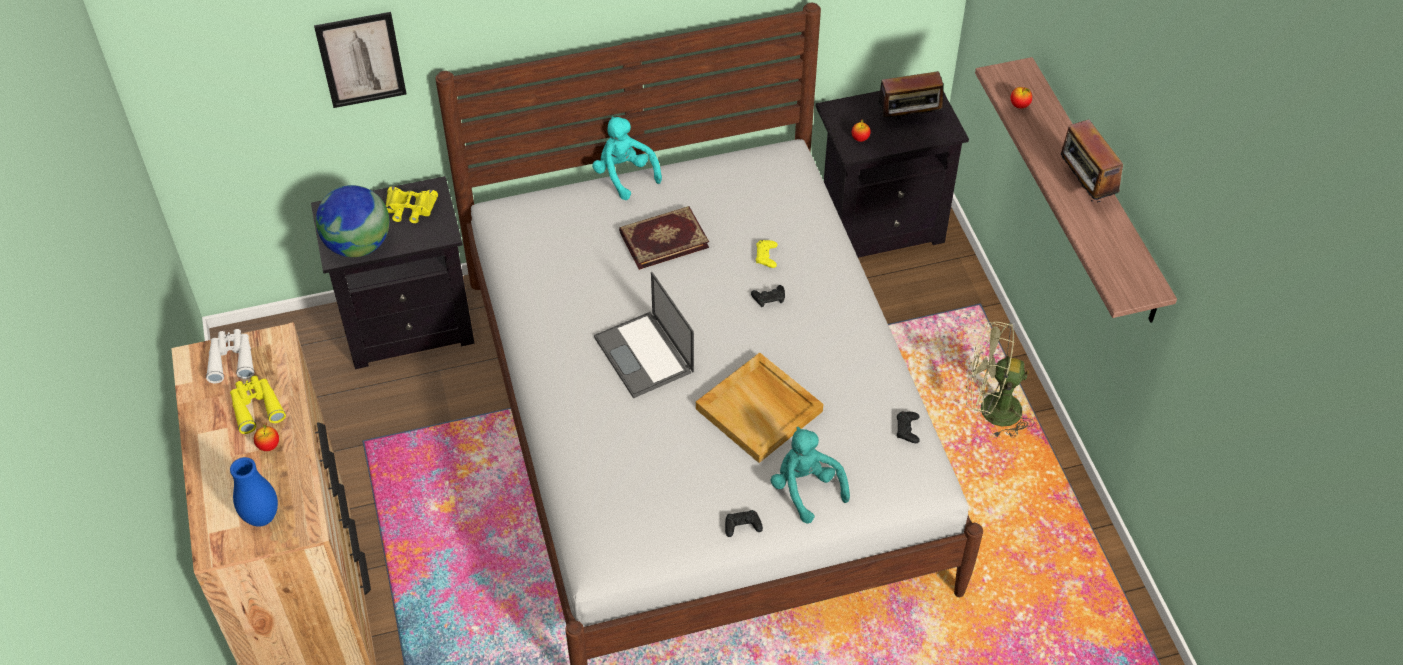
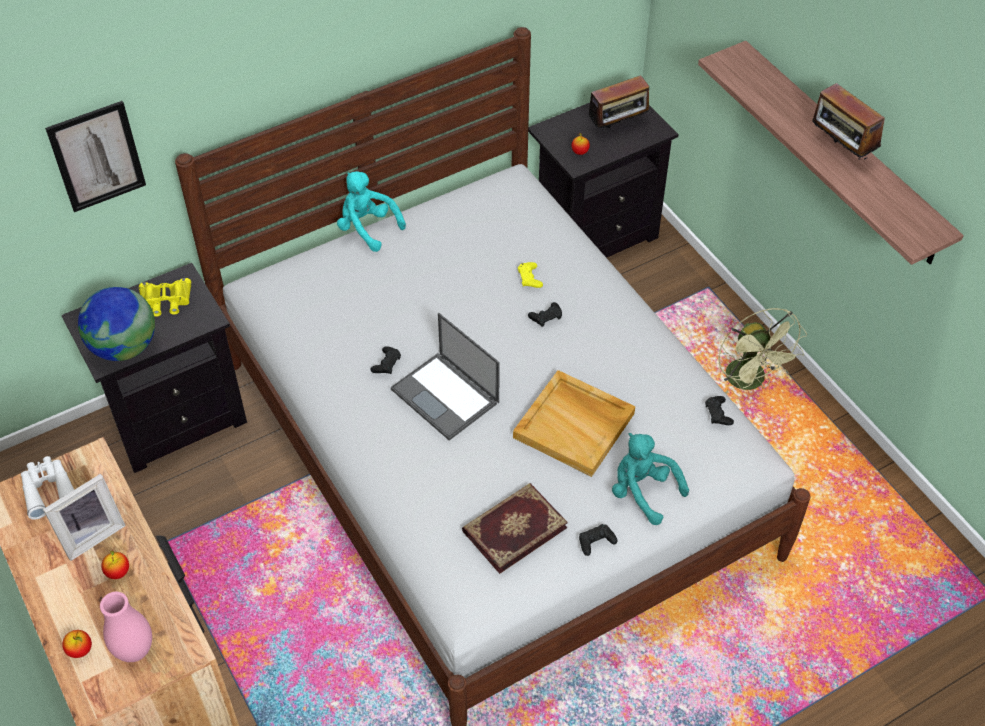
camera: 15 degrees left, 0 degrees up
(256, 407) = (91, 534): yellow binoculars -> picture frame
(262, 517) = (135, 651): blue vase -> pink vase
(598, 312) = (386, 364): none -> black game controller
(663, 239) = (426, 281): book -> book (513, 528)
(990, 410) = (751, 382): green fan -> green fan turned 105 degrees counterclockwise
(1019, 105) = (752, 86): apple -> apple (80, 650)

